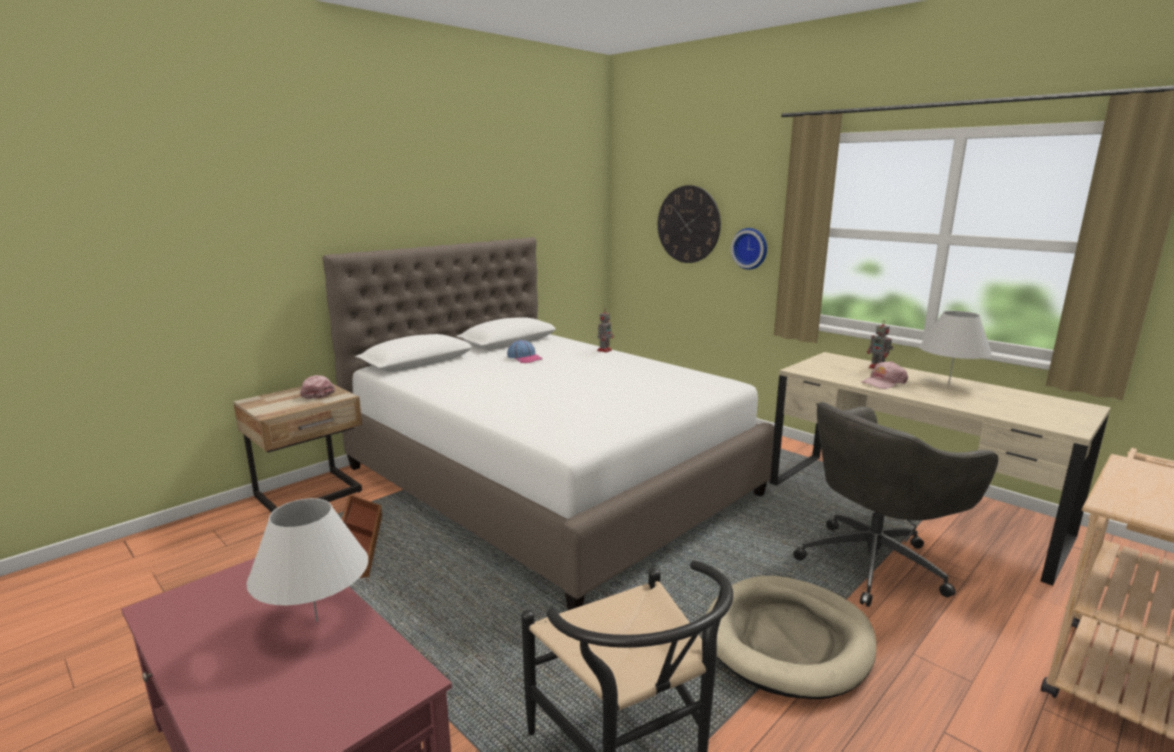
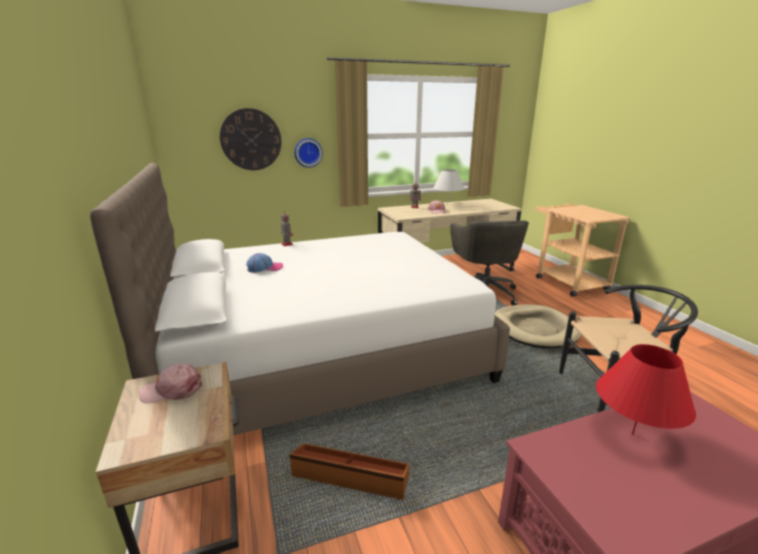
camera: 65 degrees left, 5 degrees up
(317, 621) = (632, 434): white table lamp -> red table lamp

